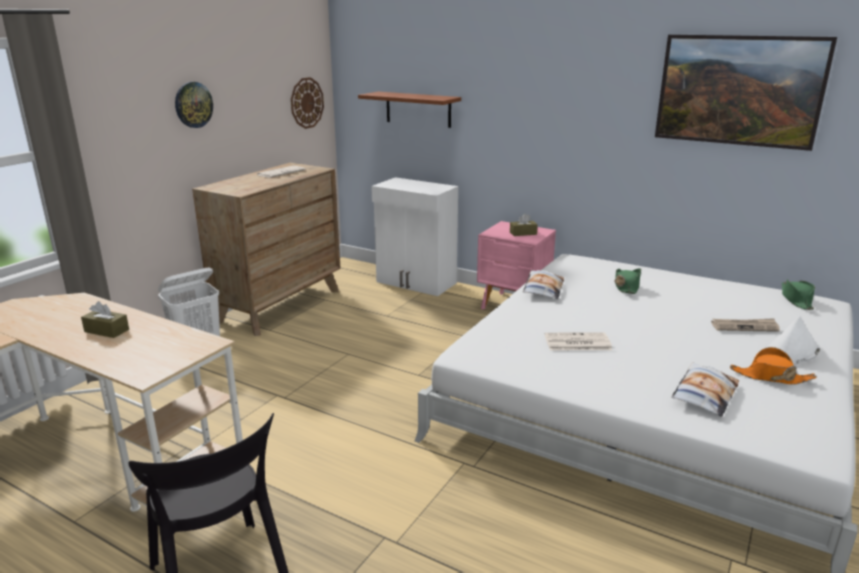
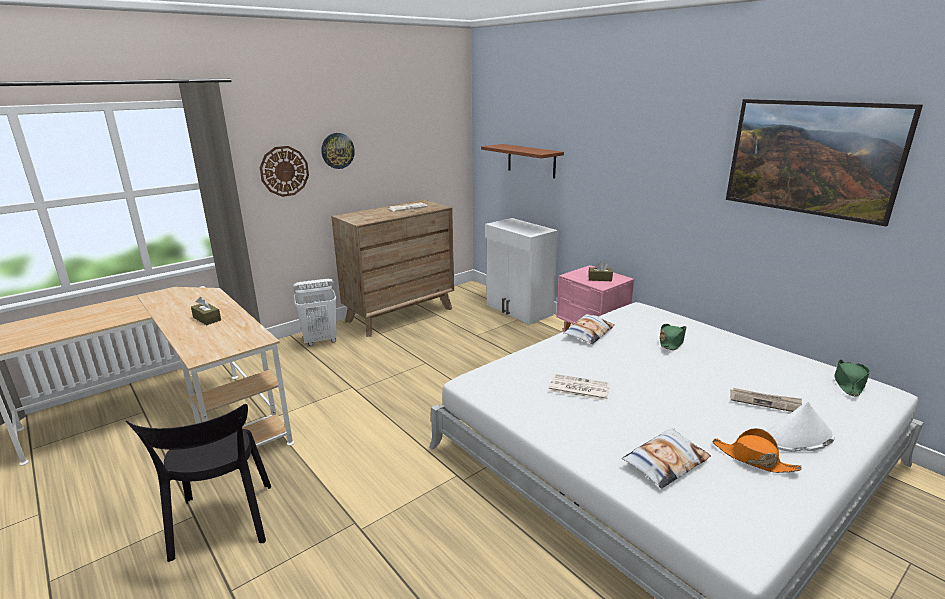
camera: 20 degrees right, 0 degrees up
(306, 103) = (444, 151): wall clock -> wall clock (284, 171)

